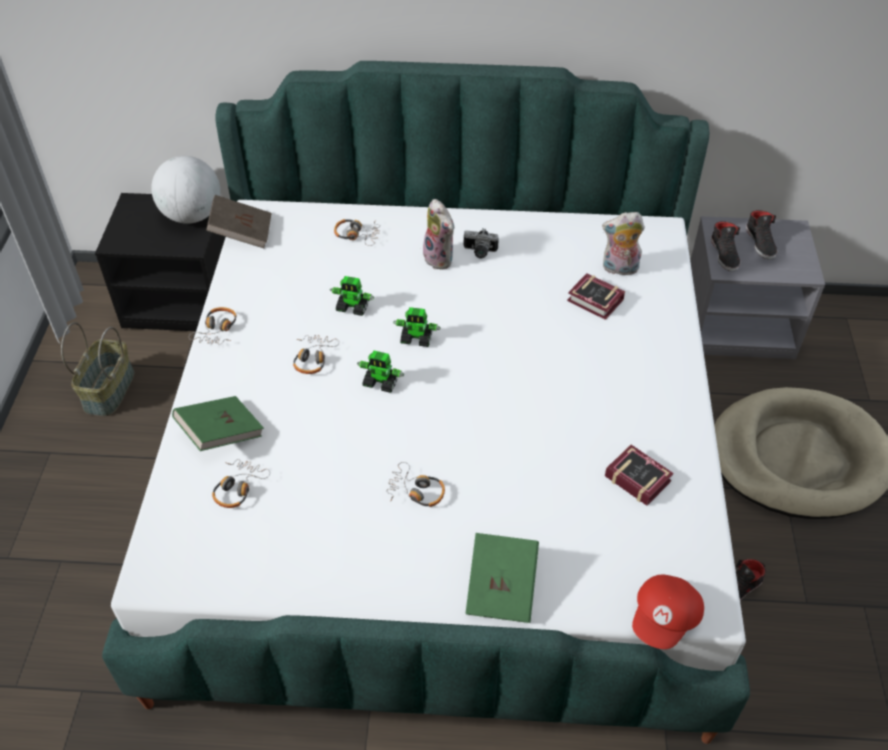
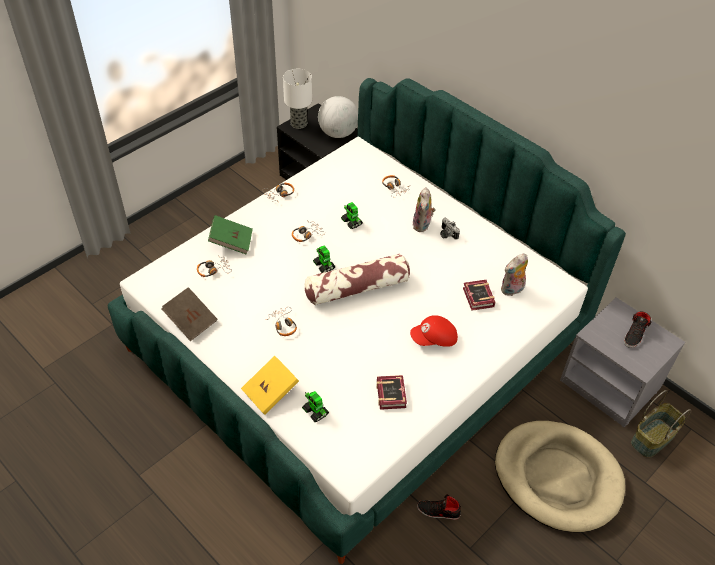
camera: 40 degrees right, 0 degrees up
(108, 390) = (246, 201): basket -> basket (652, 437)
(124, 232) = (299, 123): none -> table lamp
(242, 233) = (340, 154): brown book -> brown book (191, 321)
(417, 338) = (364, 257): toy robot -> toy robot (315, 412)
(452, 382) = (357, 288): none -> pillow
(501, 588) = (271, 392): green book -> yellow book
(619, 269) = (512, 290): plush toy -> plush toy turned 75 degrees counterclockwise
(665, 619) = (326, 462): red cap -> red cap (434, 339)
(724, 254) = (602, 326): black shoe -> none

